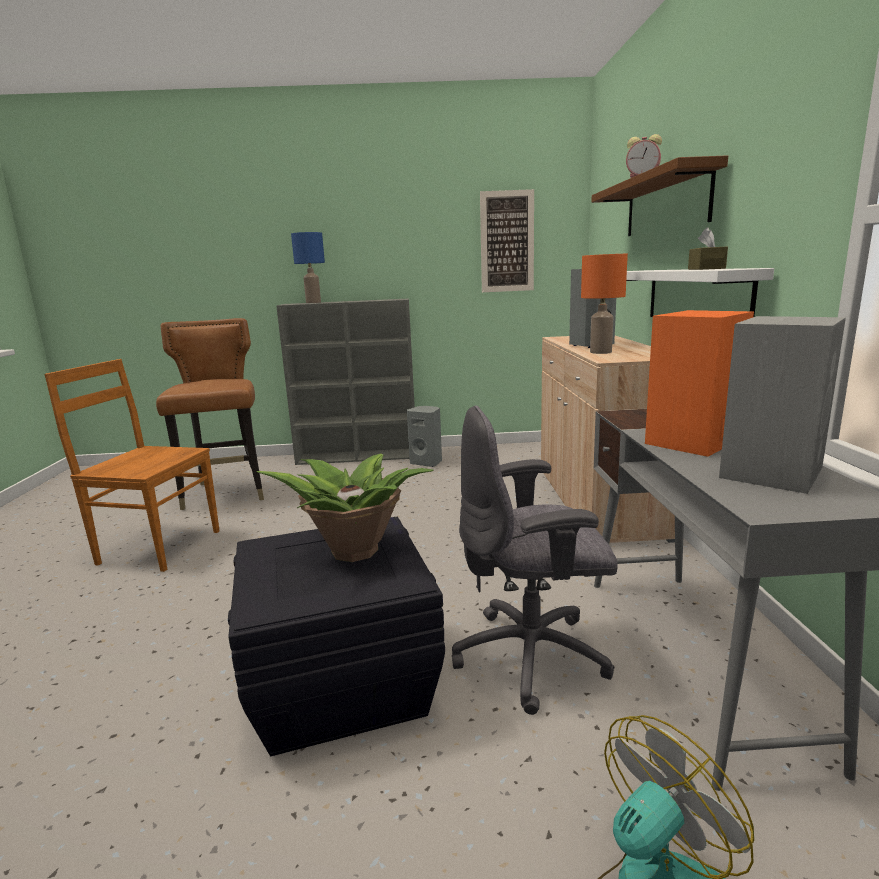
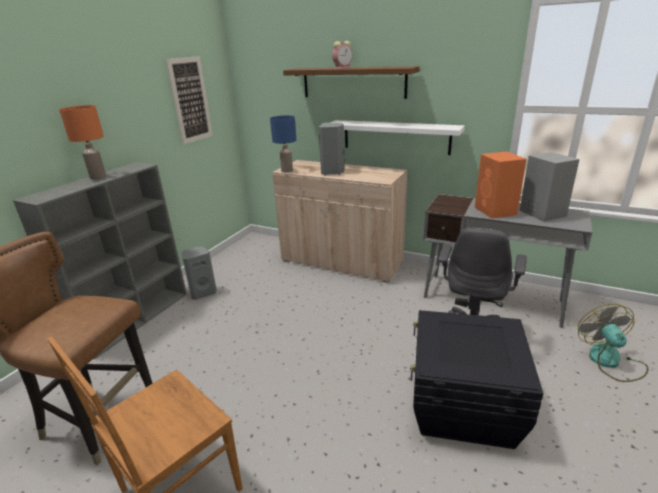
camera: 60 degrees left, 10 degrees up
(314, 302) = (62, 190): blue table lamp -> blue table lamp (287, 171)
(353, 550) = (461, 333): potted plant -> none
(601, 352) = (359, 176): orange table lamp -> orange table lamp (98, 177)
(706, 269) = (426, 126): brown tissue box -> none

